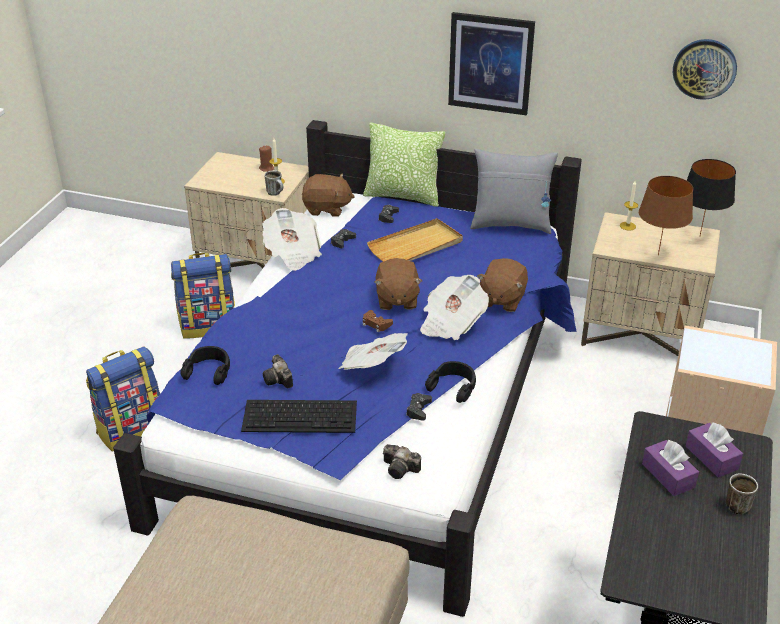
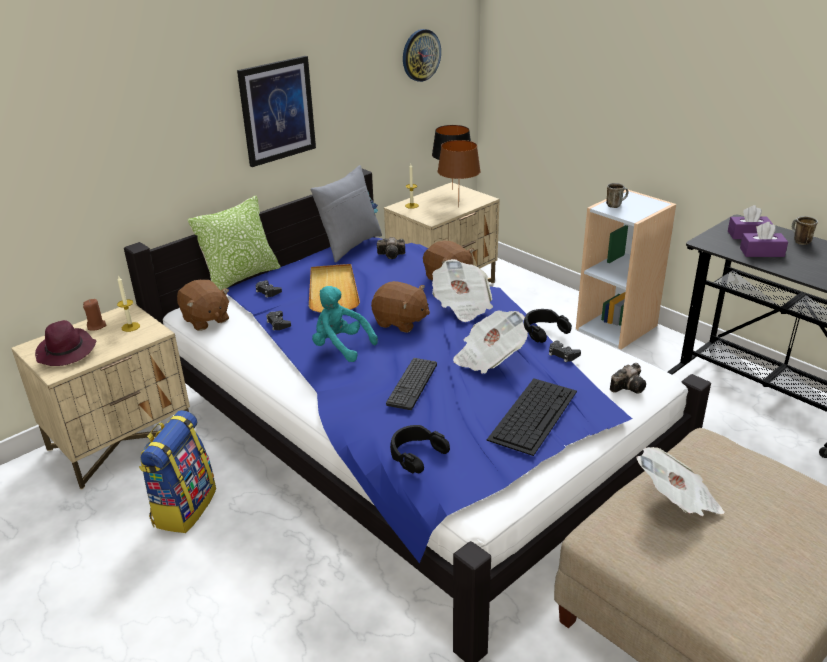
camera: 60 degrees left, 5 degrees down
(132, 429) = (302, 622): backpack -> none
(226, 173) = (67, 352): none -> purple hat
(276, 193) = (152, 333): mug -> mug (615, 205)
(279, 380) = (469, 413): camera -> camera (392, 255)
(293, 253) = (264, 354): newspaper -> newspaper (677, 500)
(300, 337) = (412, 384): none -> keyboard
(327, 209) = (205, 320): brown plush toy -> brown plush toy turned 105 degrees clockwise
(329, 283) = (340, 347): none -> turquoise plush toy
(376, 324) = (430, 339): brown game controller -> none

